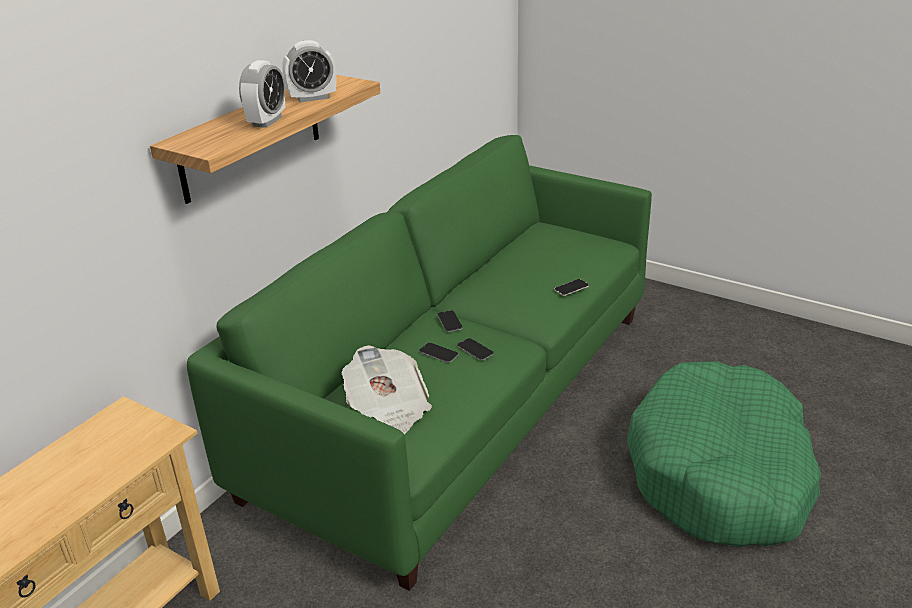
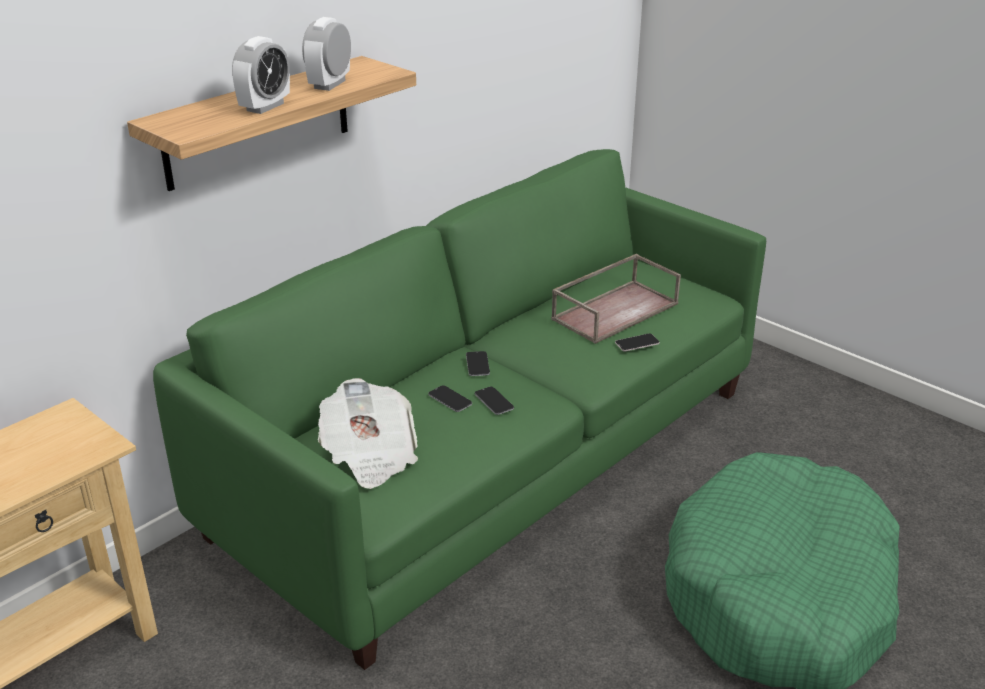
camera: 10 degrees right, 0 degrees up
(312, 98) = (330, 84): alarm clock -> alarm clock turned 120 degrees clockwise
(544, 264) = (615, 310): none -> brown tray

